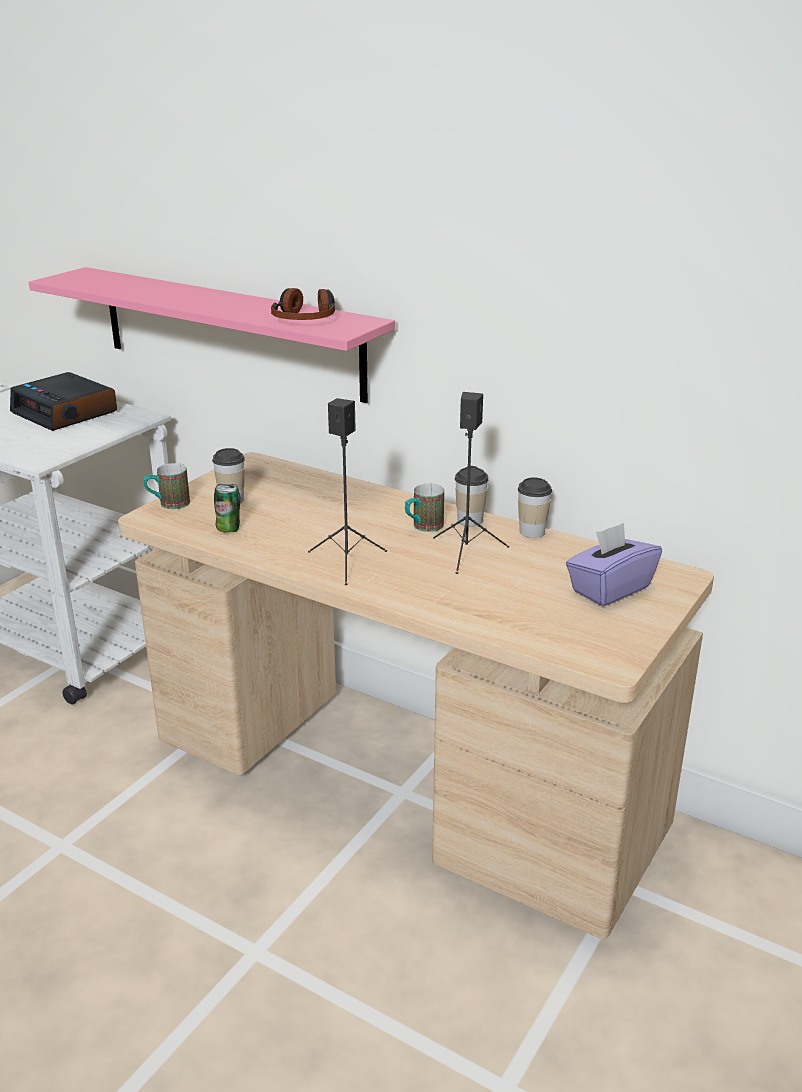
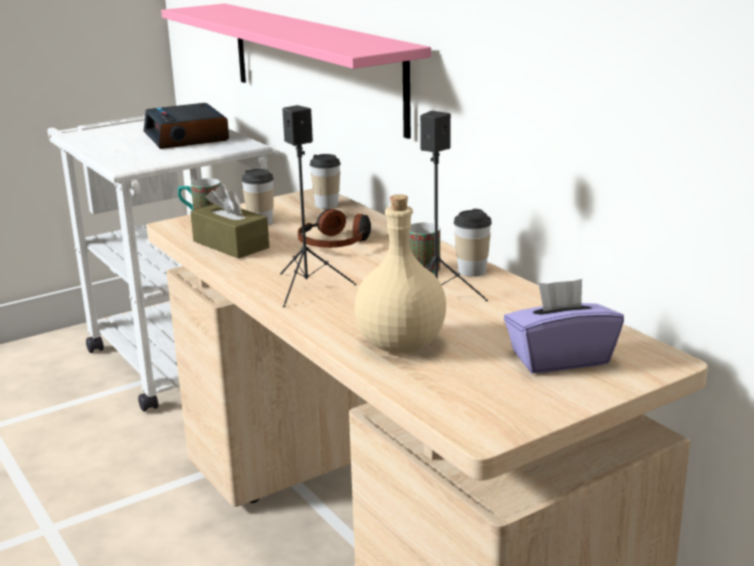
camera: 25 degrees right, 5 degrees down
(229, 529) = (231, 244): can -> brown tissue box
(305, 319) = (344, 41): headphones -> headphones (336, 243)
(481, 601) = (402, 344): none -> beige bottle
(532, 532) = (528, 291): cup -> cup (326, 205)

